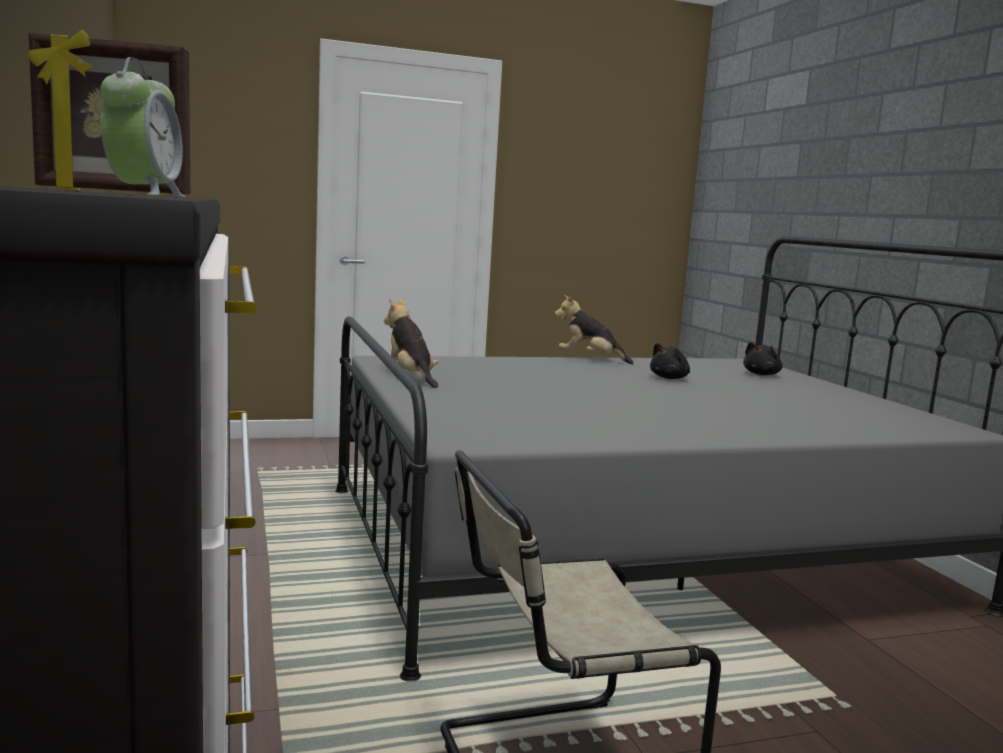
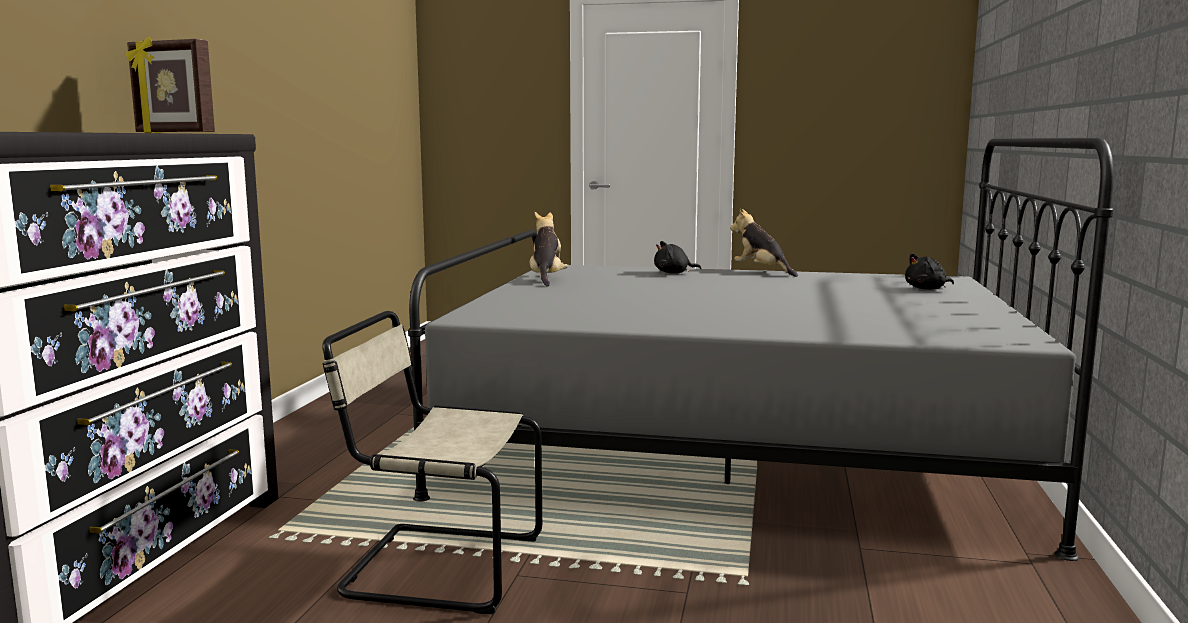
camera: 30 degrees right, 0 degrees up
(144, 194) = (97, 132): alarm clock -> none
(670, 378) = (802, 288): black plush toy -> black plush toy (674, 273)

